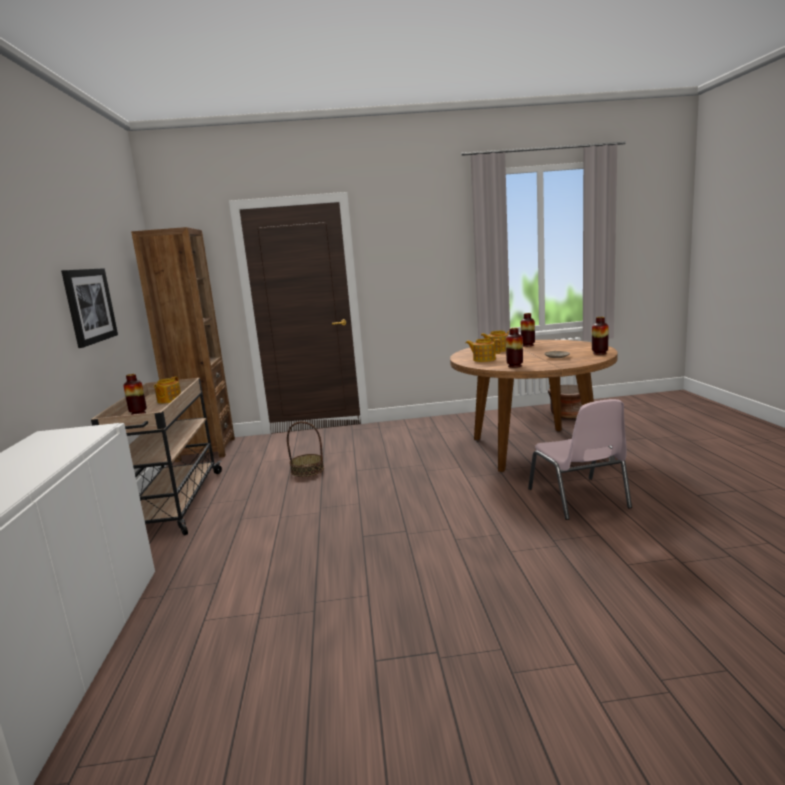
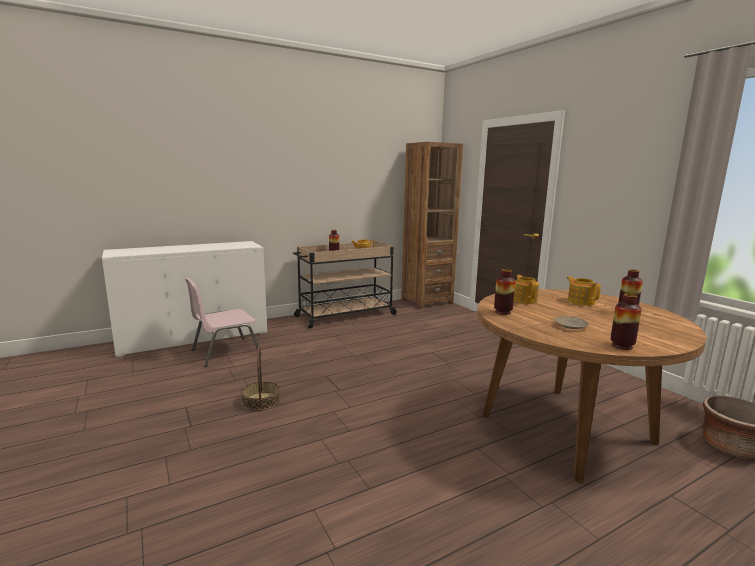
camera: 65 degrees right, 0 degrees up
(89, 306) = (335, 186): picture -> none
(307, 470) = (417, 337): basket -> basket (261, 401)
(579, 499) = (447, 471): pink chair -> pink chair (224, 352)

